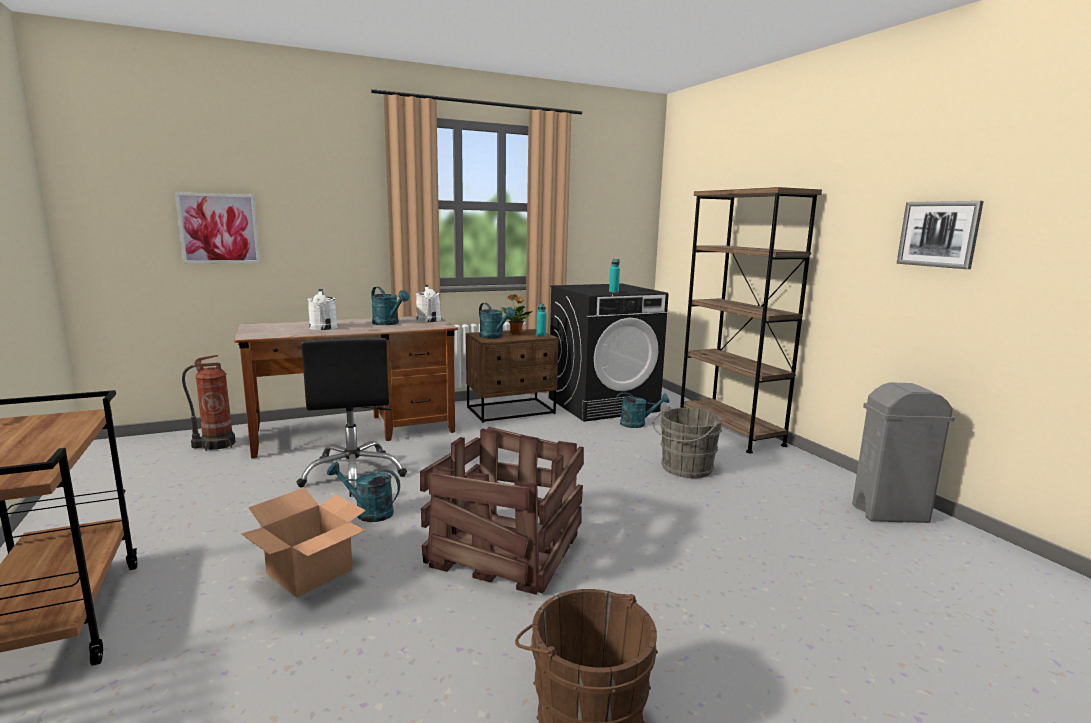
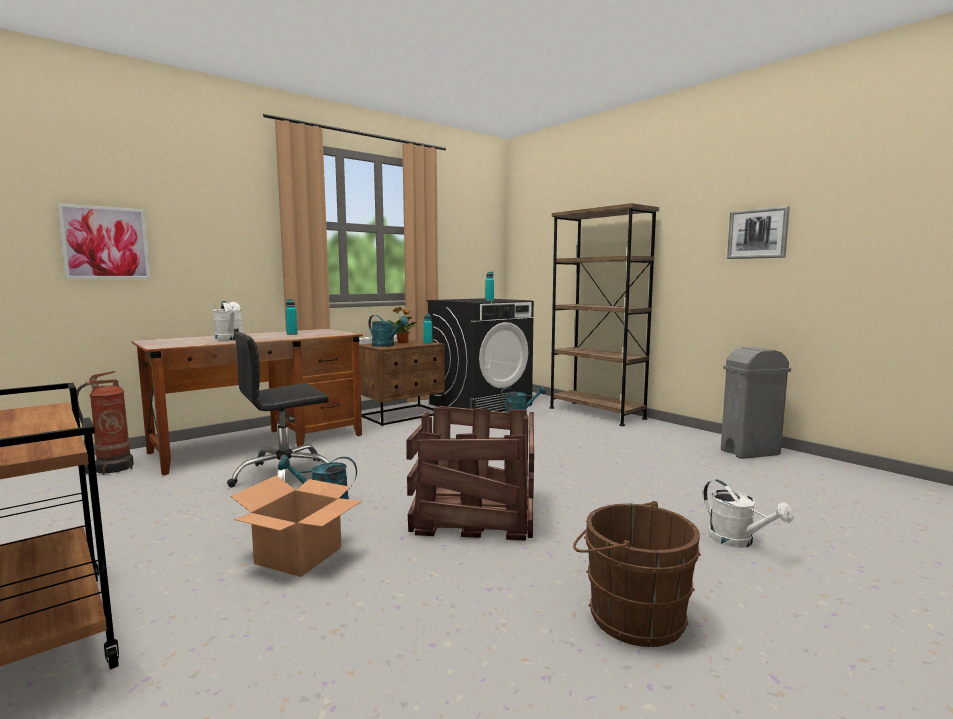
camera: 15 degrees left, 5 degrees down
(353, 474) = (285, 476): black office chair -> black office chair turned 90 degrees clockwise
(389, 323) = (292, 334): turquoise watering can -> turquoise bottle
(429, 320) = (328, 331): white watering can -> white watering can (738, 541)
(684, 469) = (581, 441): grey bucket -> none

